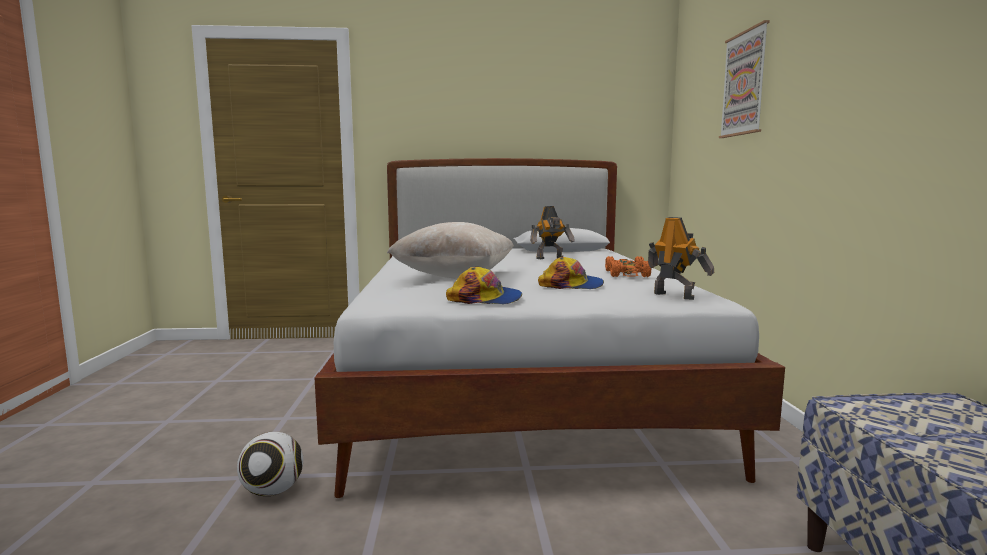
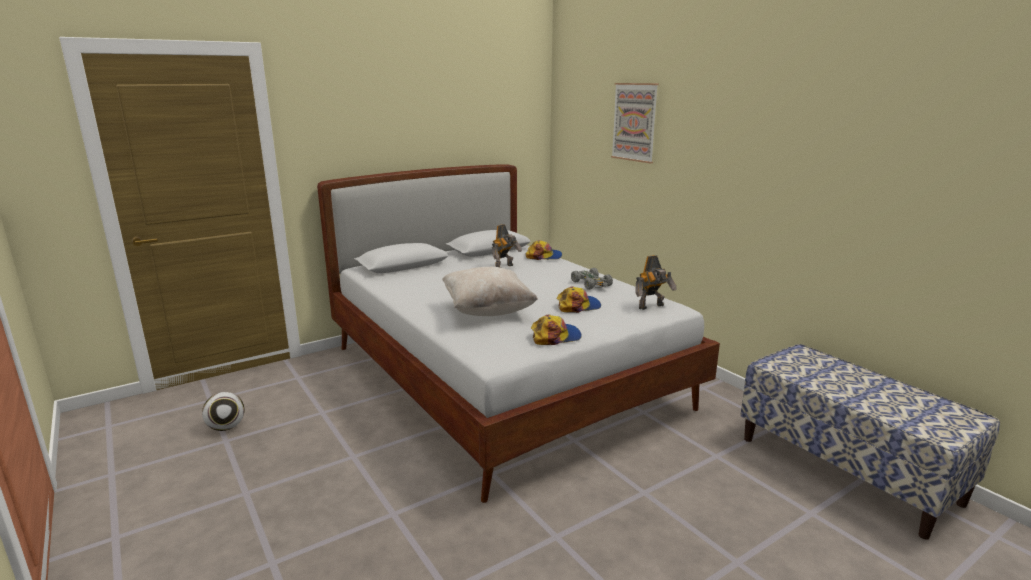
camera: 30 degrees left, 10 degrees up
(273, 491) = (432, 514): football -> football (226, 427)
(612, 256) = (544, 256): none -> cap
(627, 274) = (592, 284): orange toy car -> grey toy car
(674, 295) = (652, 307): toy robot -> toy robot turned 135 degrees clockwise

